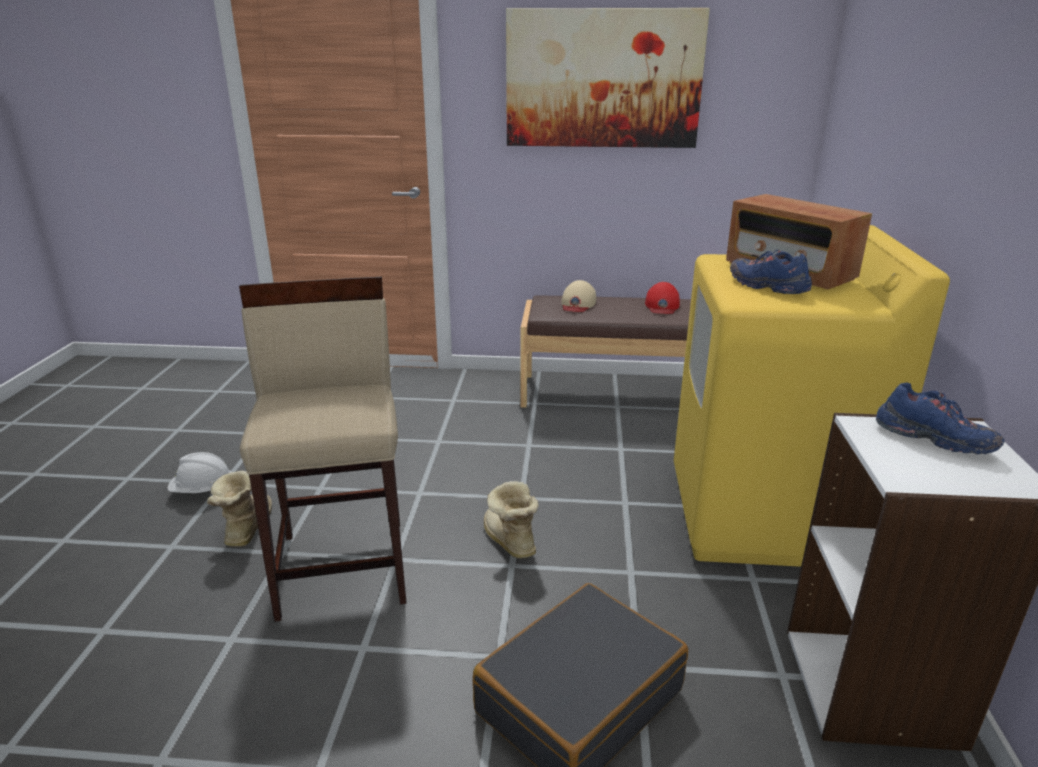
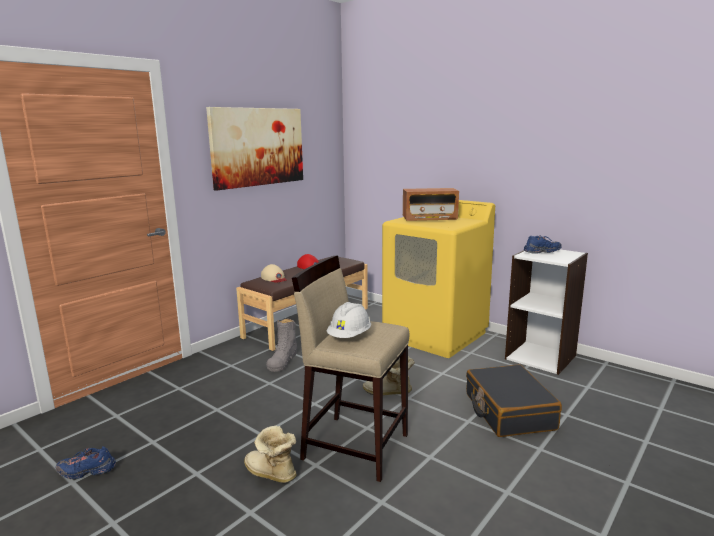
camera: 55 degrees left, 10 degrees down
(203, 491) = (194, 484): white hard hat -> white hard hat (350, 336)
(503, 425) = (283, 360): none -> grey boot
(767, 287) = (440, 223): blue shoe -> blue shoe (87, 471)

